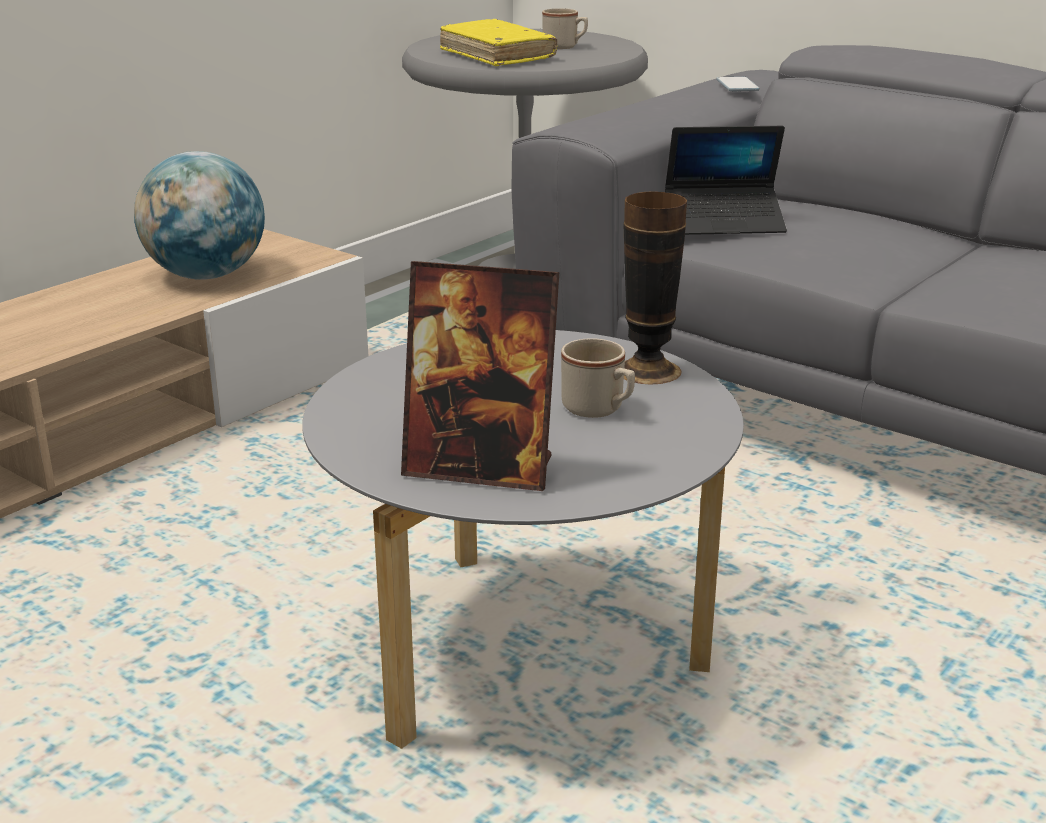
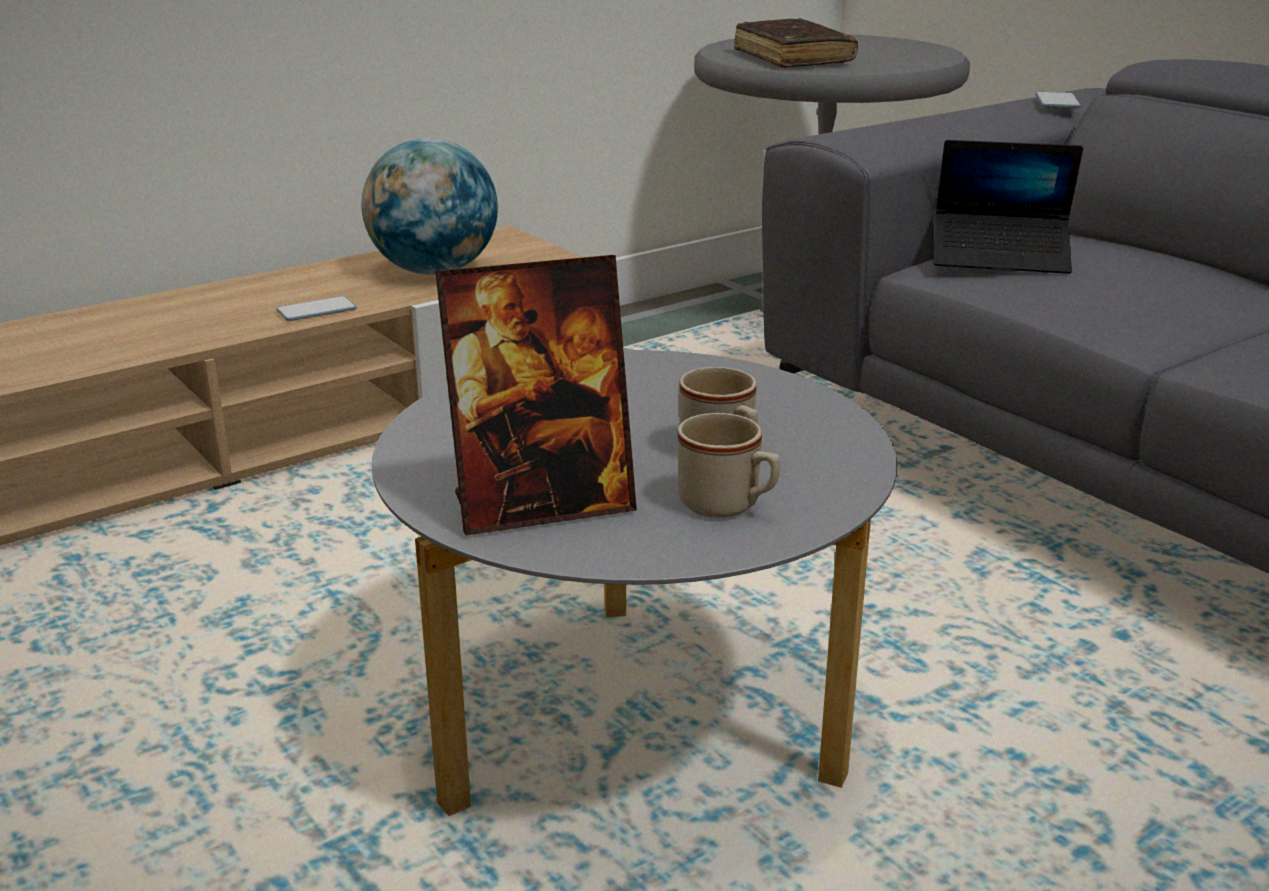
camera: 15 degrees right, 0 degrees up
(114, 323) = (316, 311): none -> phone
(480, 469) = (542, 506): picture frame -> picture frame turned 45 degrees counterclockwise
(497, 56) = (793, 58): yellow book -> brown book
(565, 47) = (876, 53): beige mug -> beige mug (728, 506)
(648, 370) = (808, 414): vase -> none

